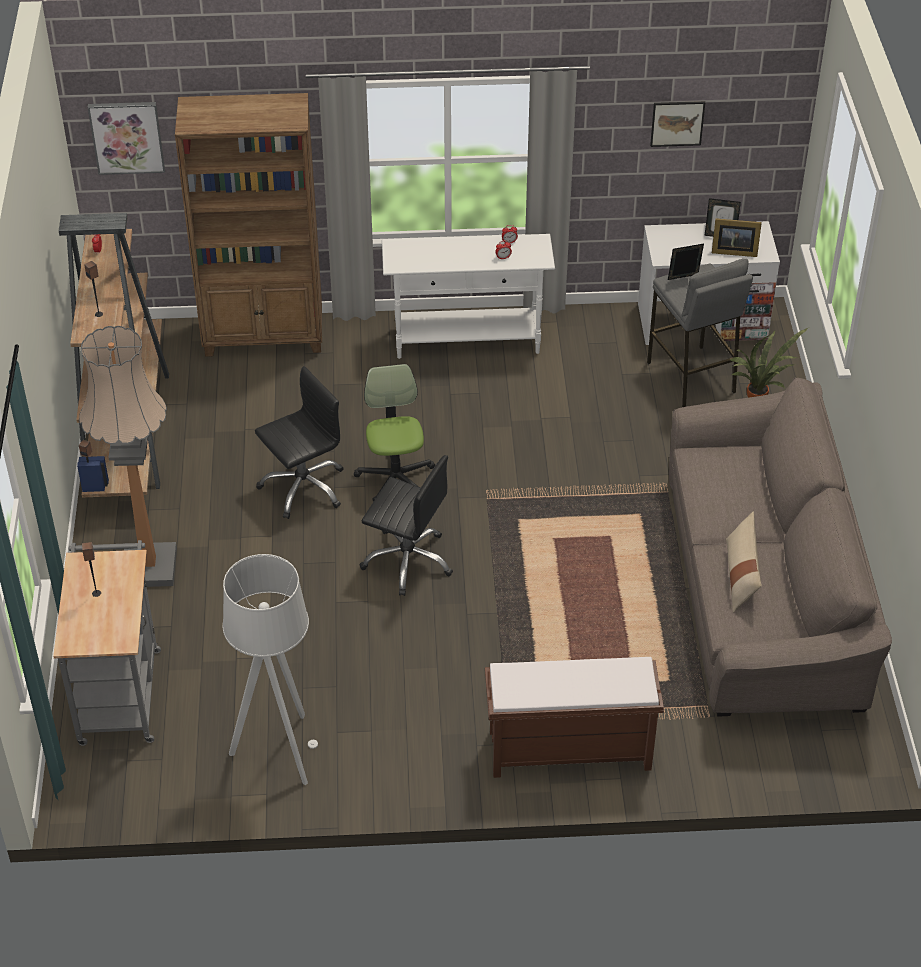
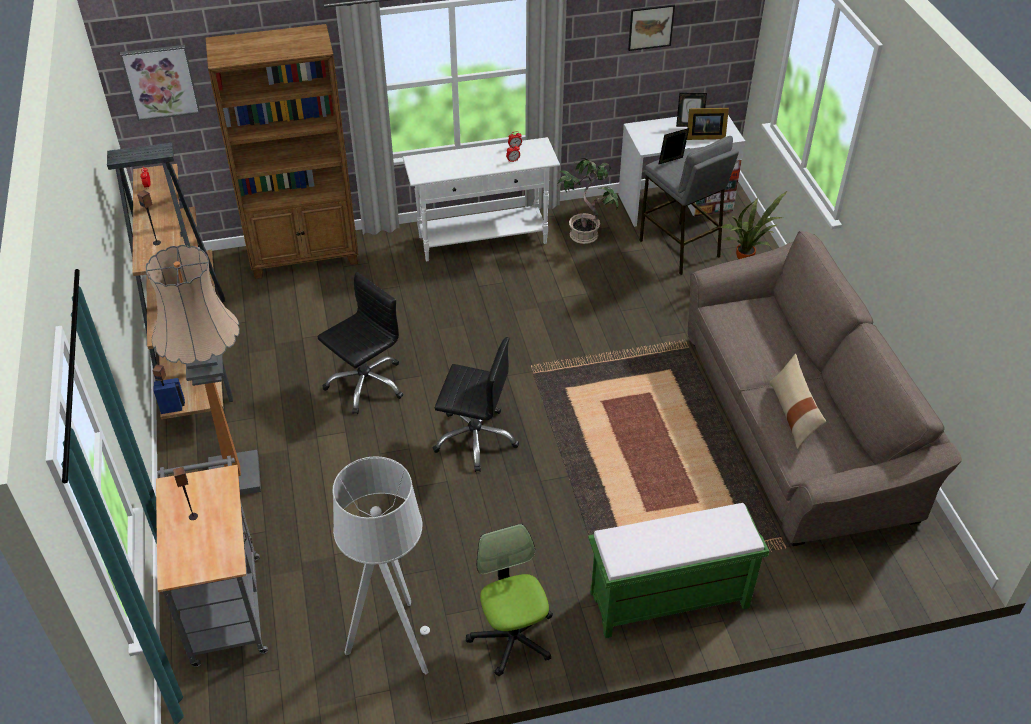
camera: 10 degrees left, 0 degrees up
(395, 478) = (447, 365): office chair -> office chair (512, 637)
(568, 751) = (667, 601): brown bench -> green bench
(586, 348) = (585, 234): none -> potted plant

